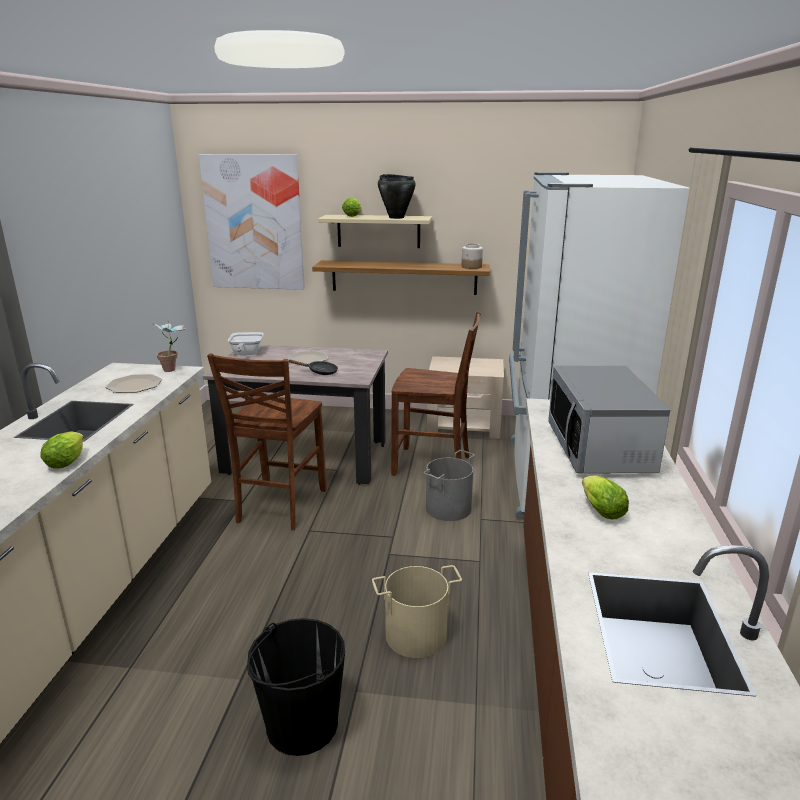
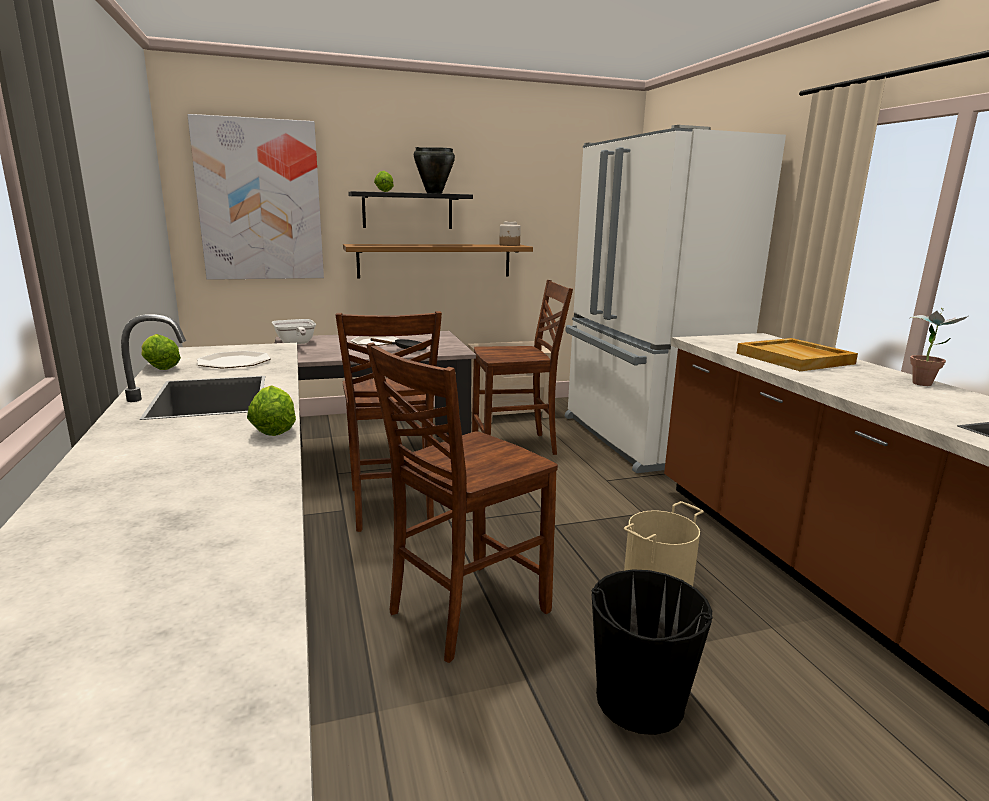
camera: 25 degrees left, 5 degrees down
(174, 369) = (262, 347): potted plant -> potted plant (924, 382)
(249, 611) = (464, 611): none -> brown chair
(378, 231) = (407, 211): beige shelf -> black shelf
(447, 508) = (567, 477): grey bucket -> none
(599, 449) = (795, 358): microwave -> beige tray
(599, 510) = (877, 390): lettuce -> lettuce (159, 367)

